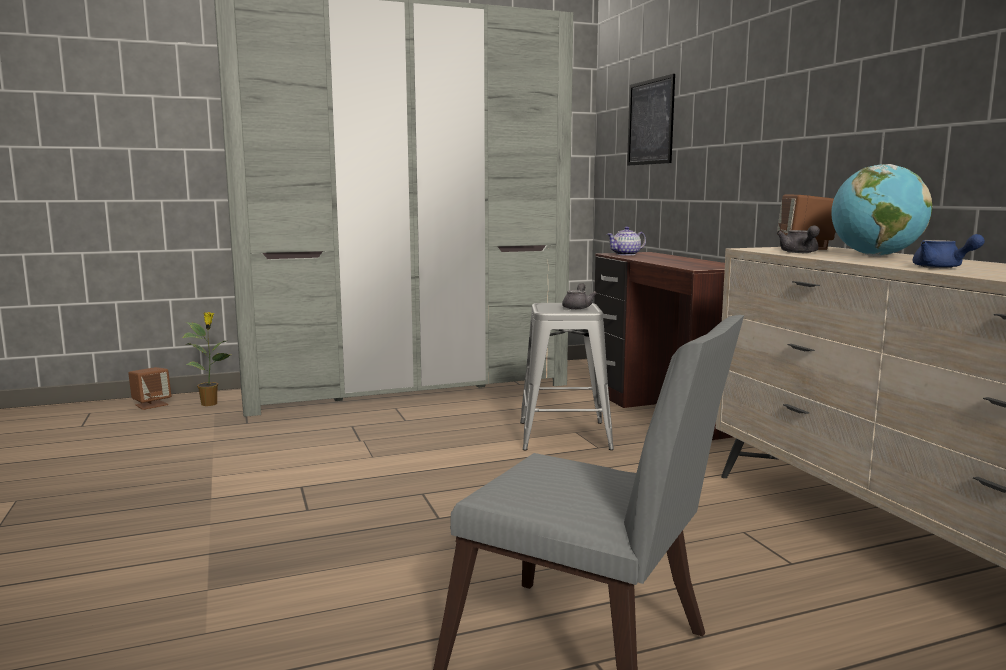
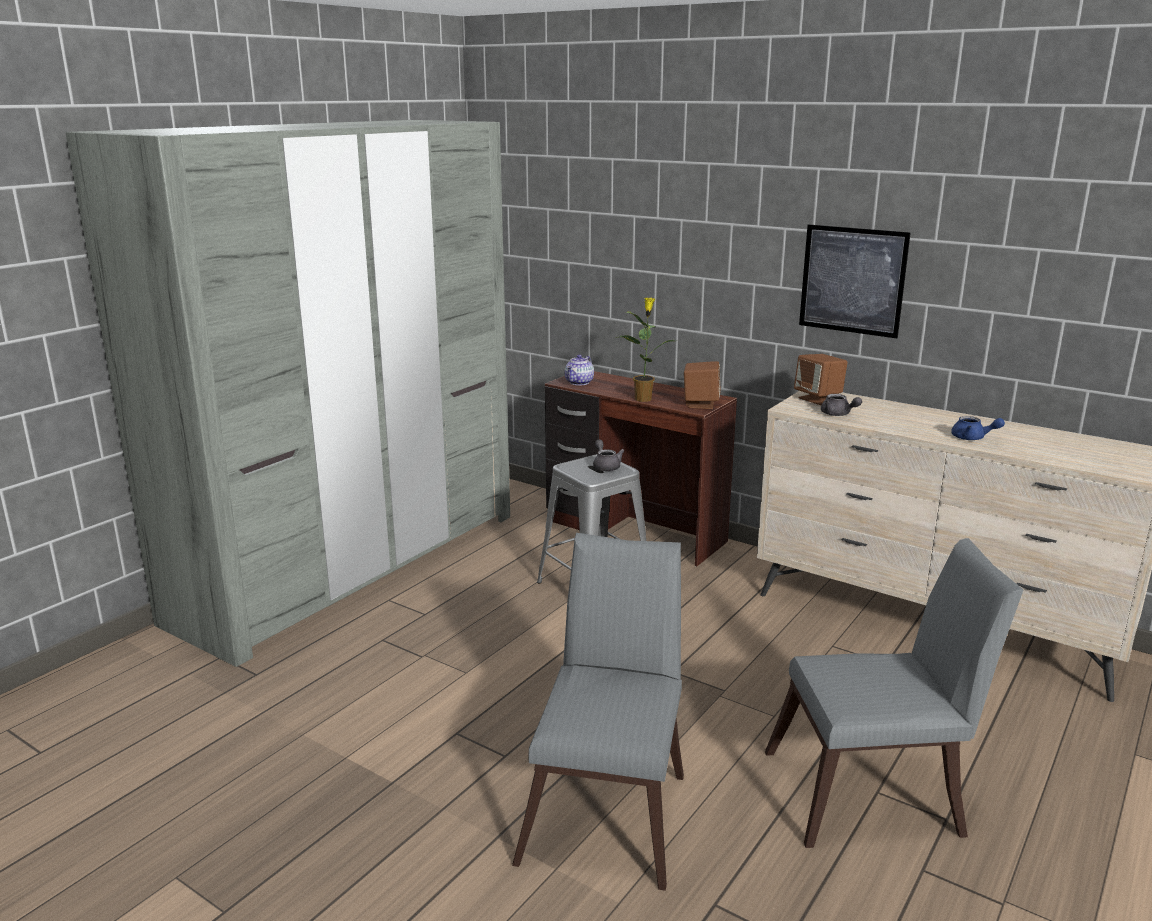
camera: 35 degrees left, 10 degrees up
(151, 405) = (76, 688): brown speaker -> brown speaker (700, 404)
(210, 403) = (156, 661): potted plant -> potted plant (644, 399)
(317, 569) = (609, 808): none -> grey chair
(650, 122) = (570, 233): picture -> picture (852, 280)
(875, 256) = (893, 414): globe -> none

